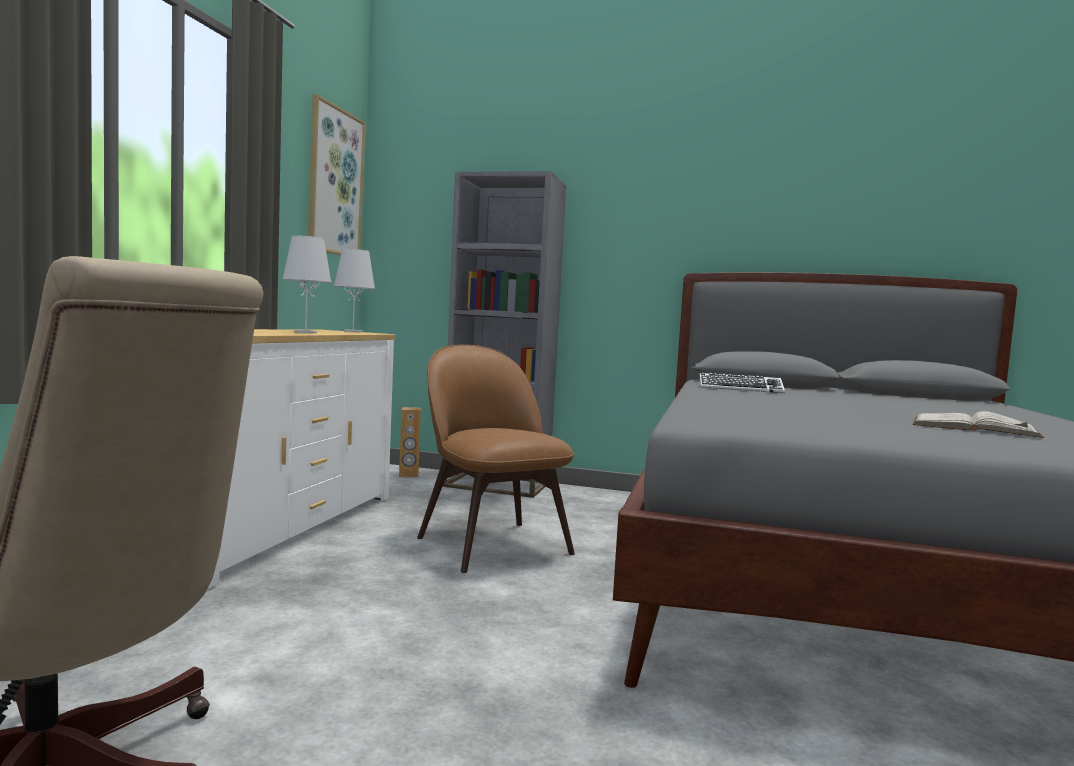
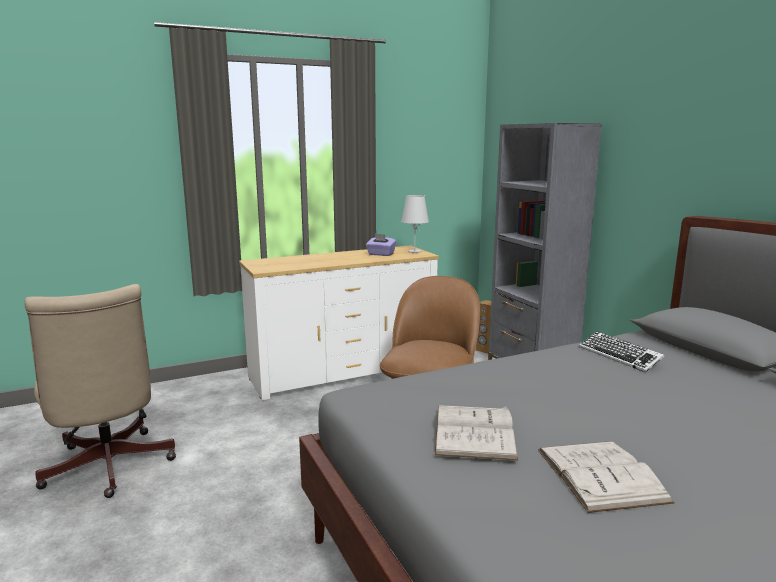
camera: 50 degrees right, 10 degrees up
(305, 332) = (354, 259): white table lamp -> none
(321, 331) = (381, 254): none -> purple tissue box
(334, 182) = (446, 132): picture -> none
(864, 420) = (474, 431): none -> white book

